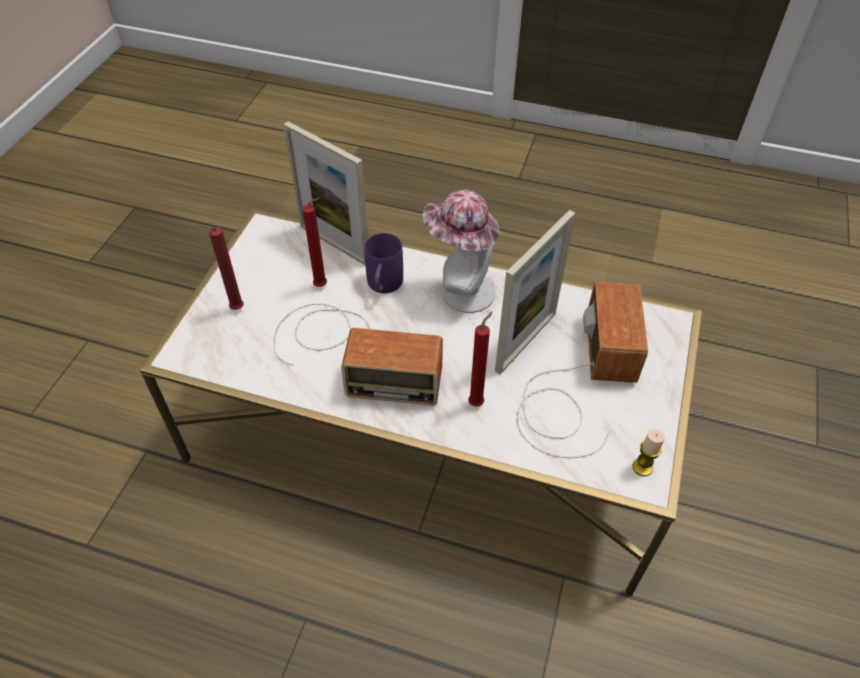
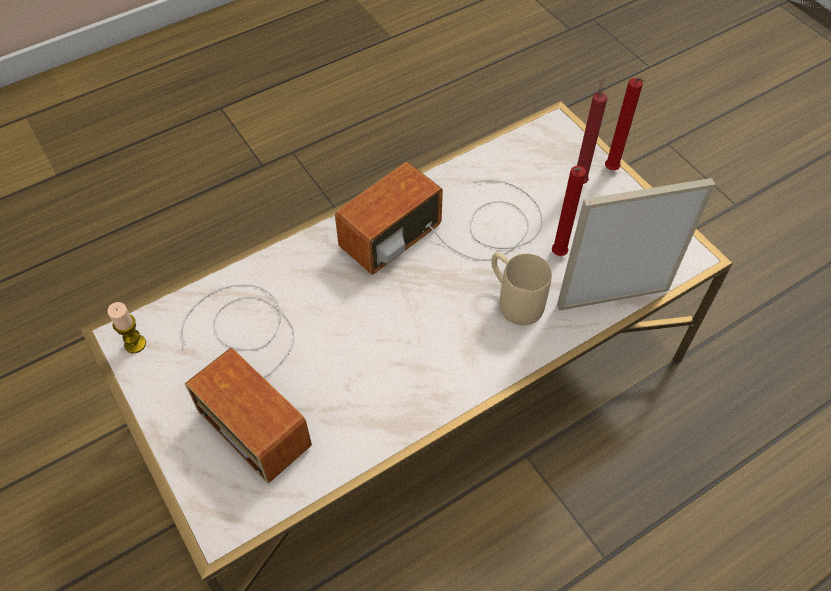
camera: 130 degrees right, 5 degrees up
(383, 287) = (513, 300): purple mug -> beige mug
(460, 291) = (450, 360): hat -> none
(477, 402) = (314, 279): red candle -> red candle (612, 171)
(526, 342) = (335, 365): picture frame -> none

